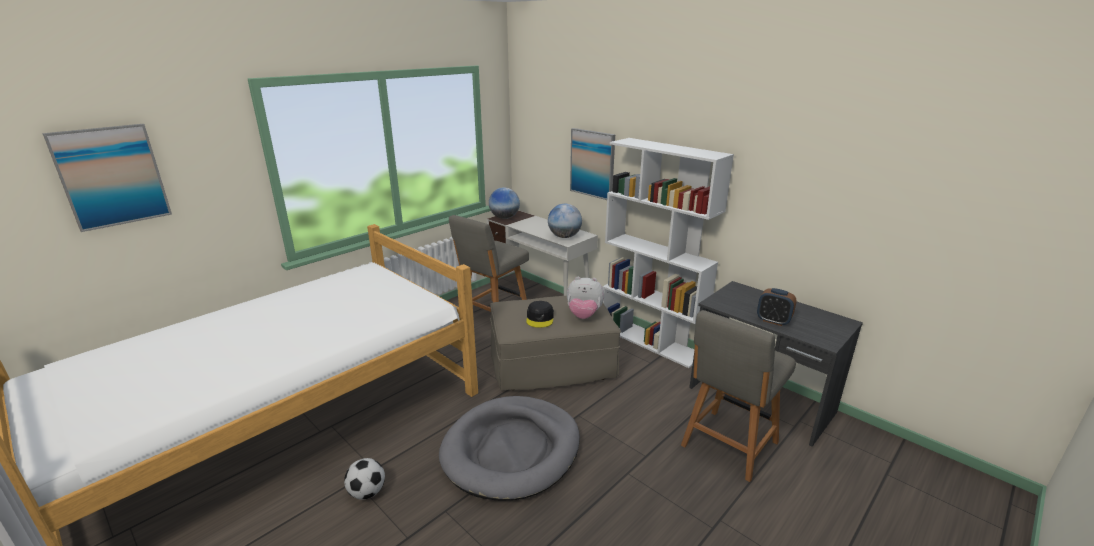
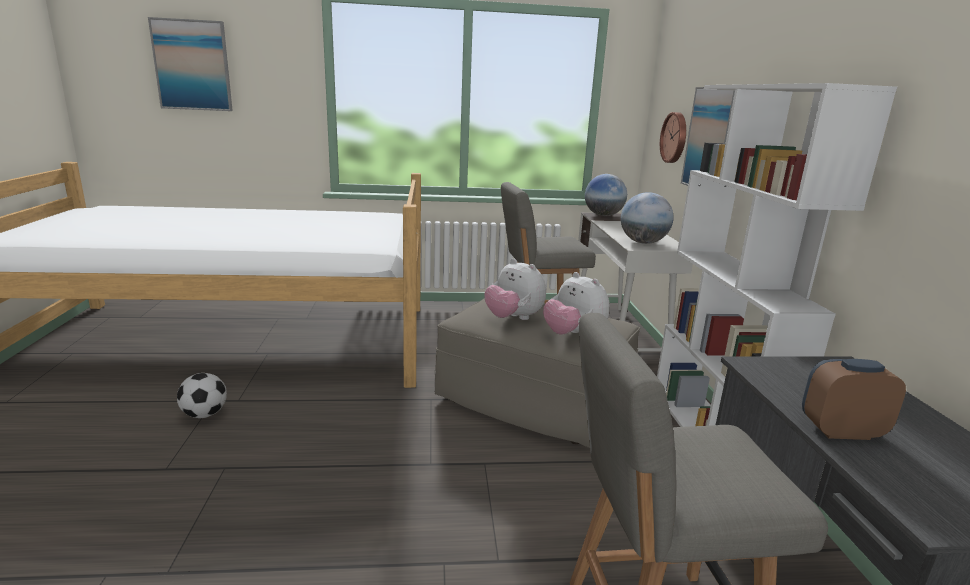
camera: 40 degrees right, 5 degrees down
(511, 450) = (362, 454): grey dog bed -> none
(540, 318) = (513, 318): black cap -> plush toy
(551, 158) = (675, 137): none -> wall clock
(773, 321) = (841, 431): alarm clock -> alarm clock turned 105 degrees clockwise

